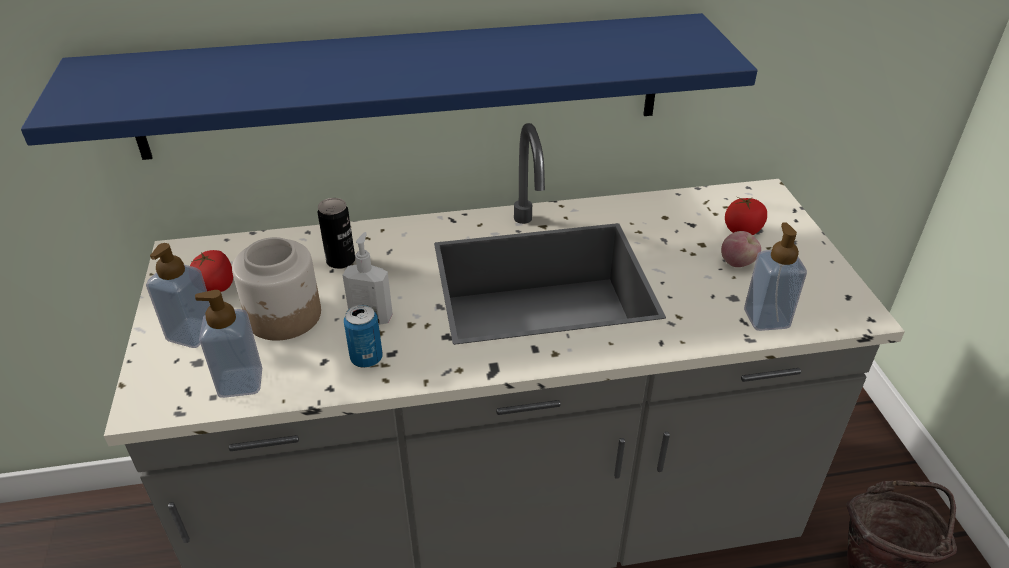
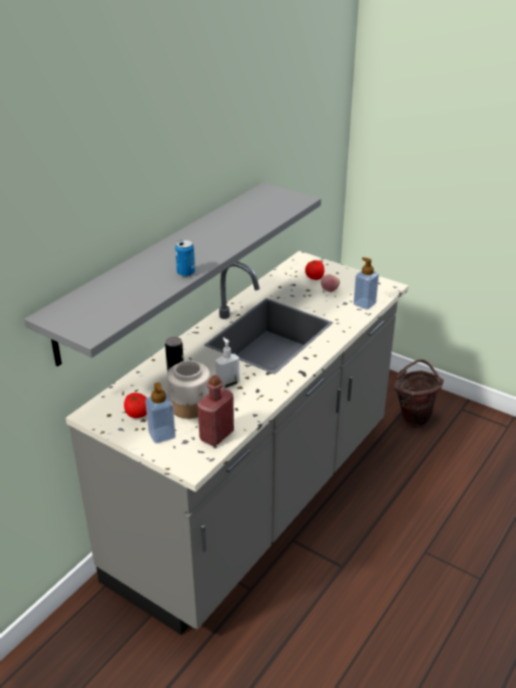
camera: 45 degrees left, 5 degrees down
(240, 382) = (216, 435): soap dispenser -> red bottle
(366, 358) = (251, 398): can -> can (186, 273)
(403, 86) = (164, 267): blue shelf -> grey shelf

